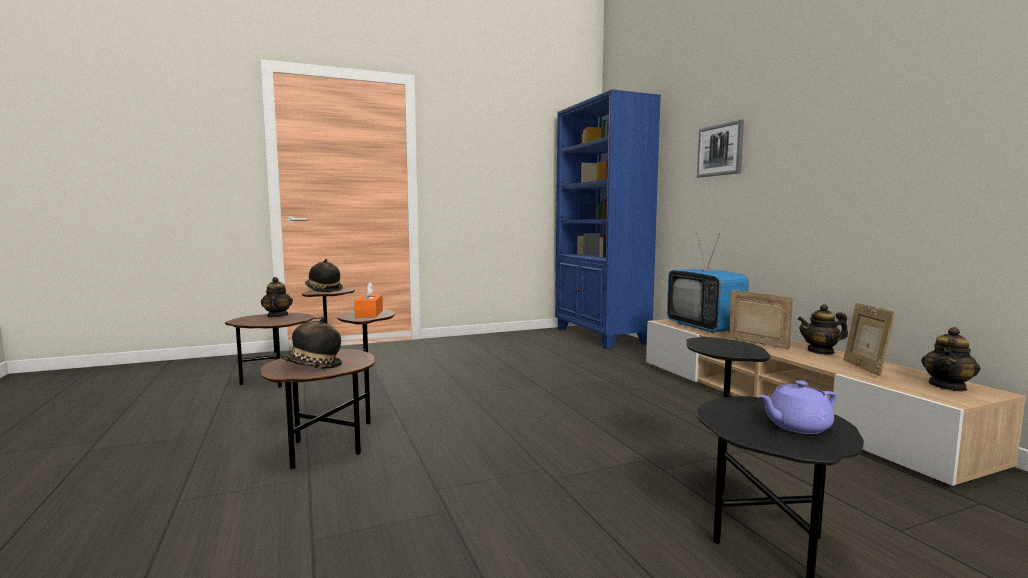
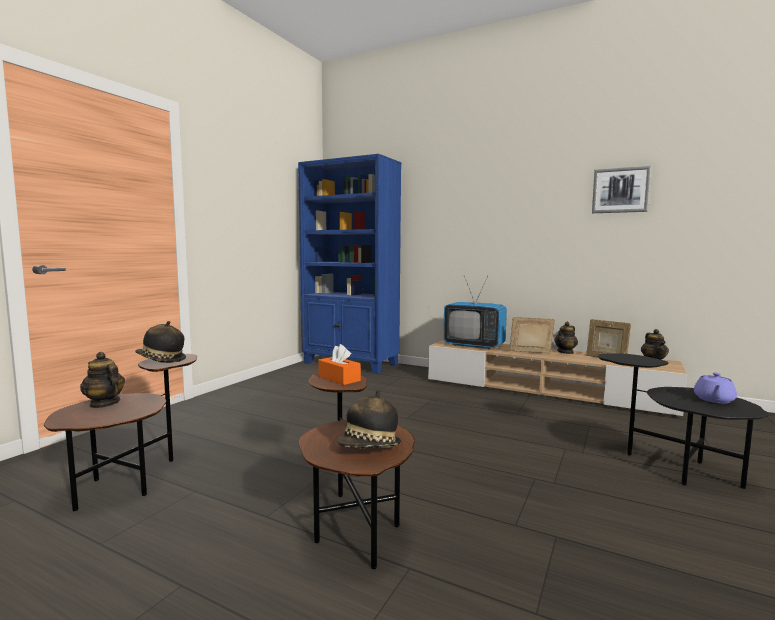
camera: 40 degrees left, 0 degrees up
(720, 150) = (463, 212): picture -> picture (620, 190)

